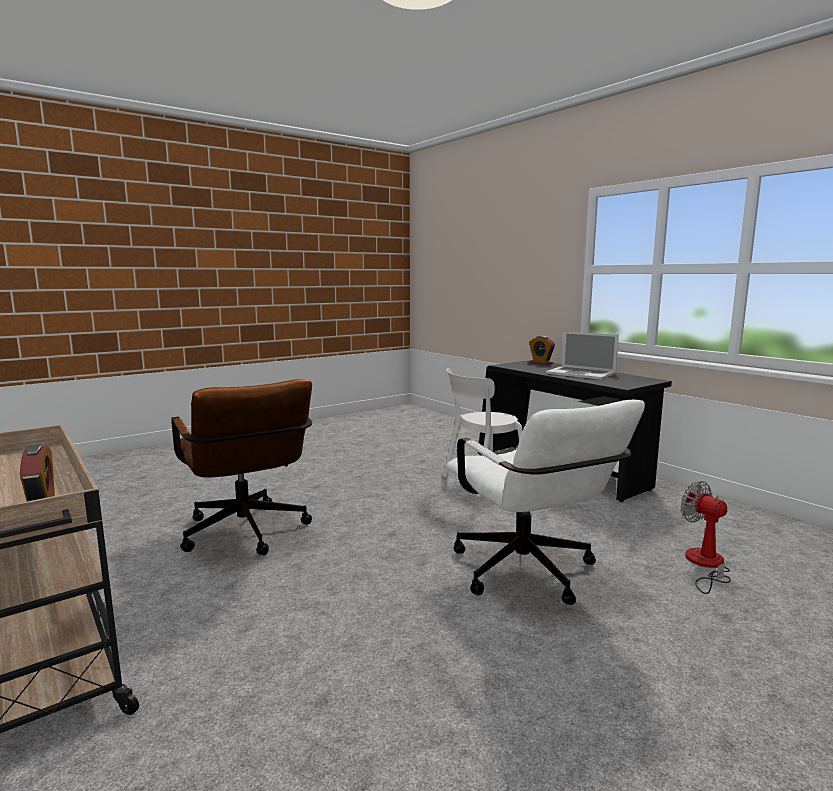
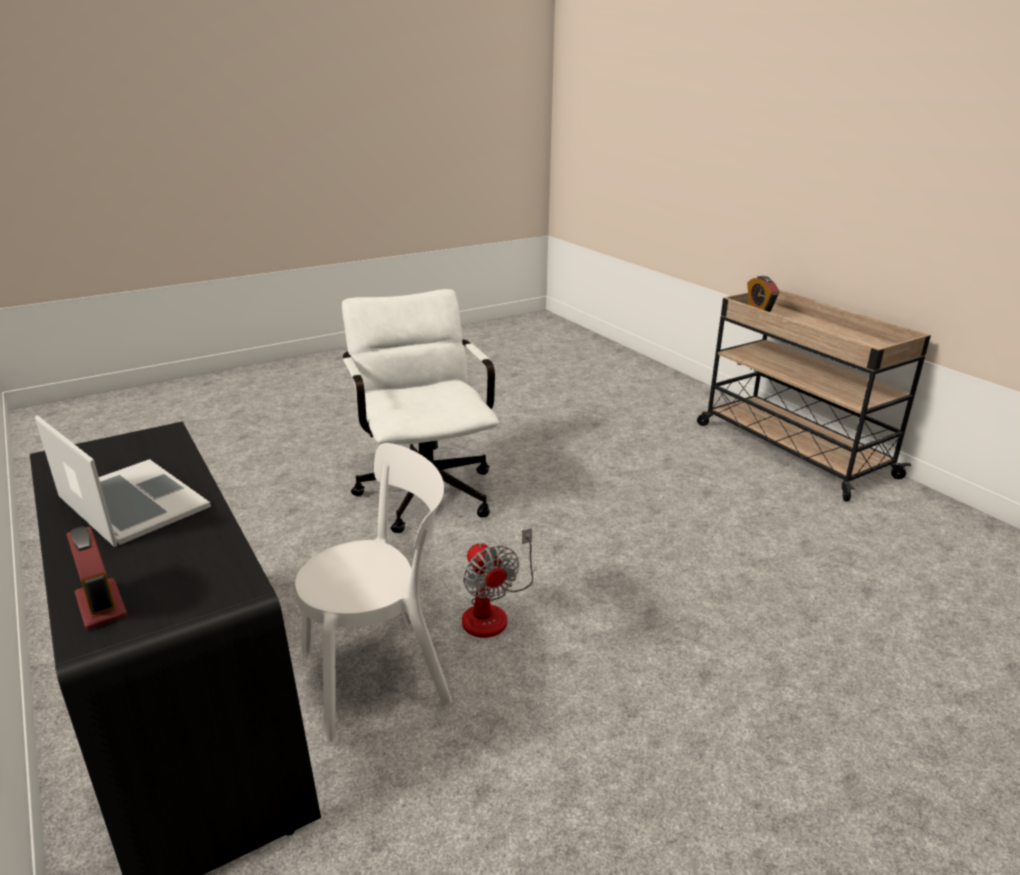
camera: 175 degrees left, 15 degrees up
(247, 535) = (740, 555): brown office chair -> none
(705, 565) = (246, 489): fan -> fan (493, 611)

